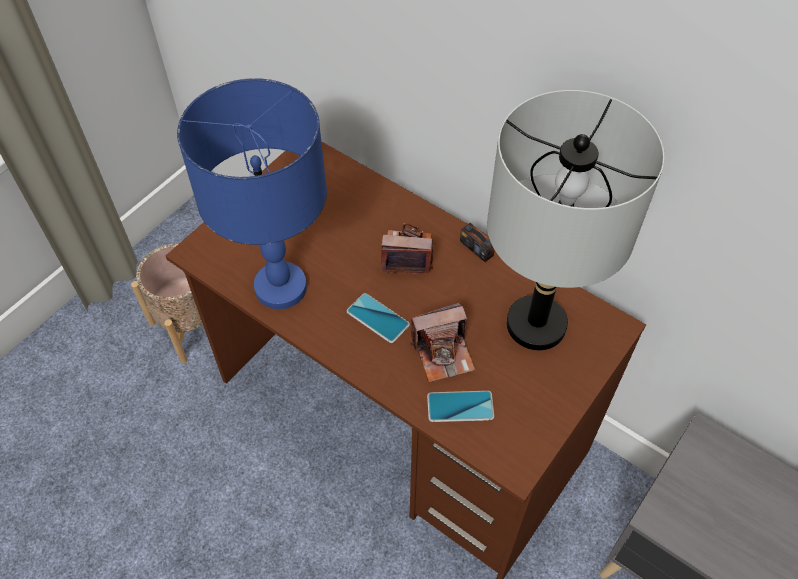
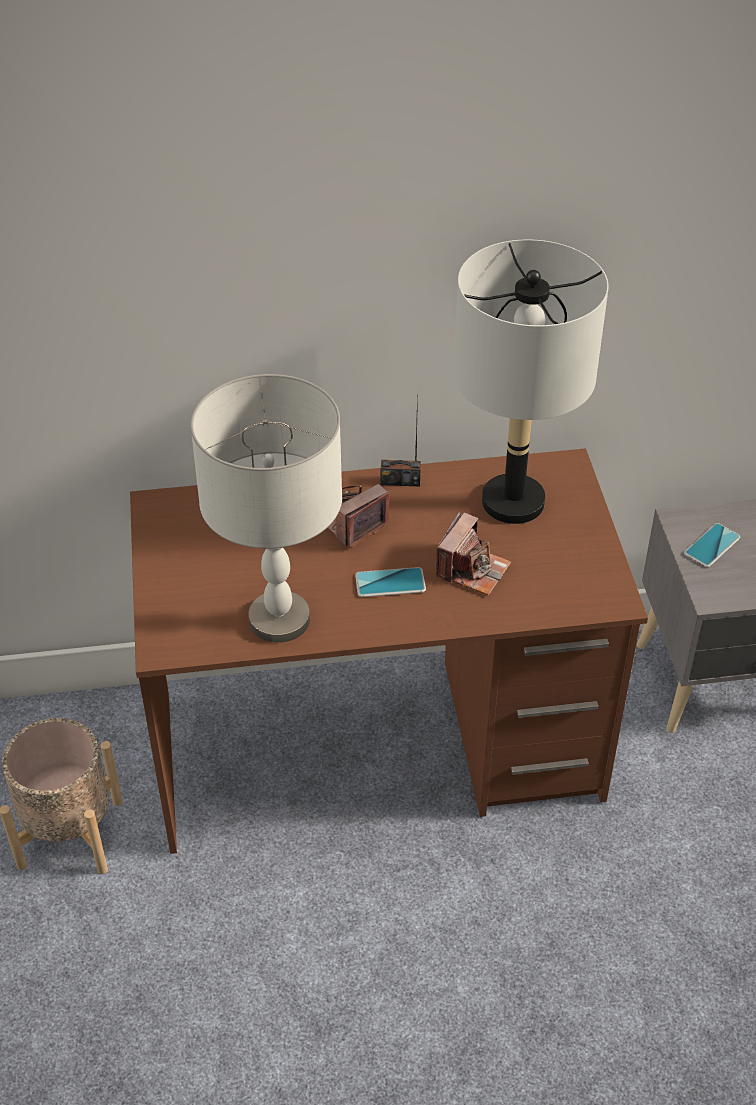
camera: 45 degrees left, 10 degrees down
(279, 287) = (278, 620): blue table lamp -> grey table lamp
(460, 407) = (531, 594): phone -> phone (712, 546)

